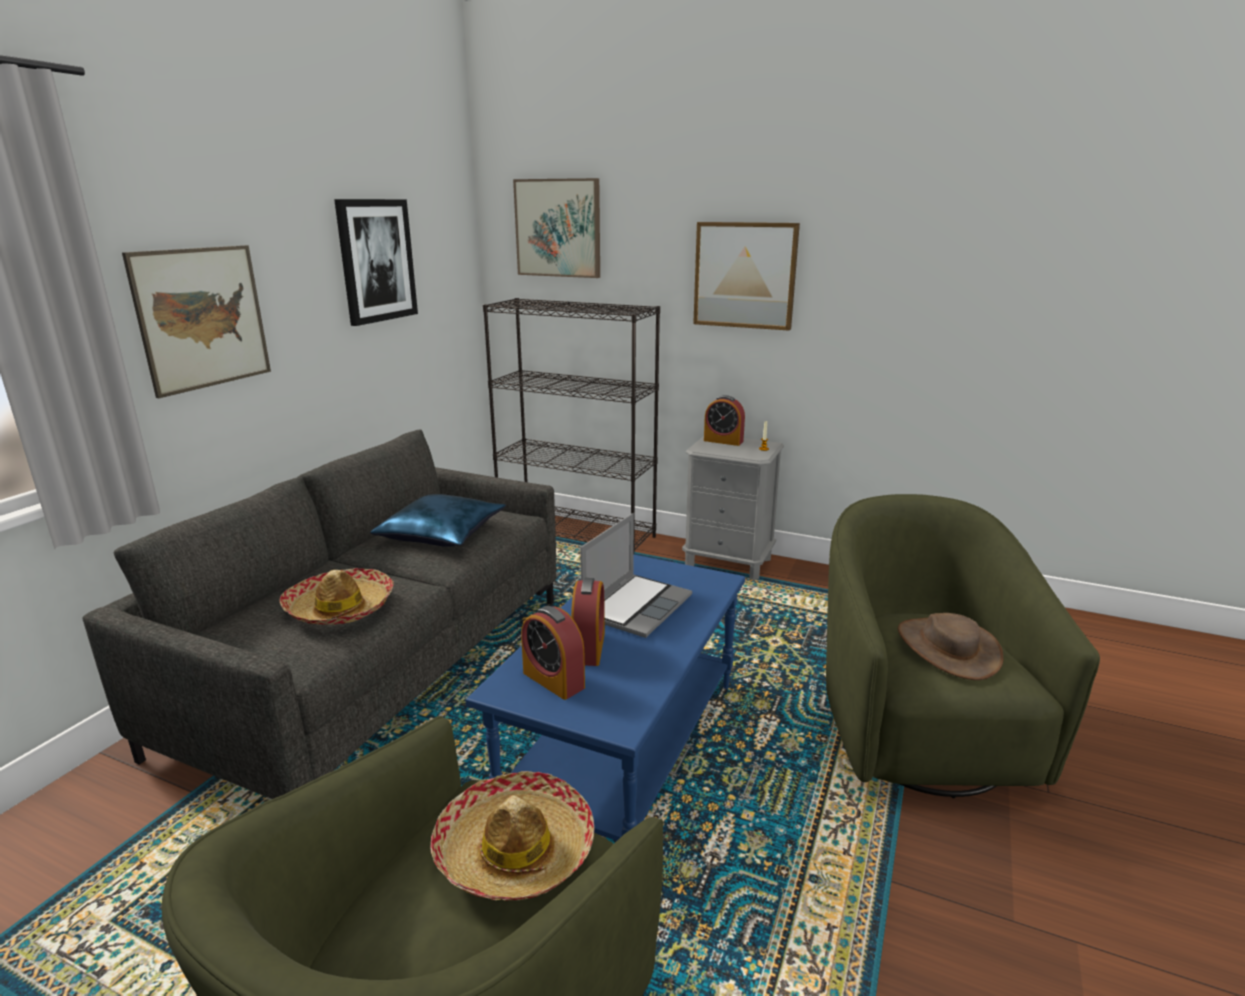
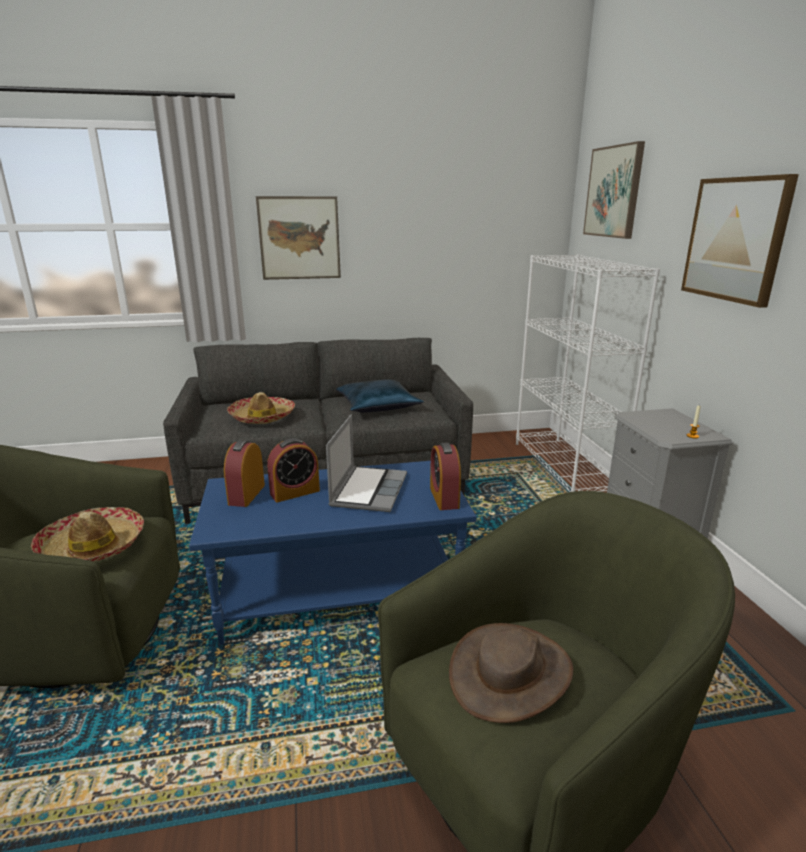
camera: 55 degrees right, 0 degrees up
(376, 261) = (448, 214): picture -> none
(577, 534) = (564, 468): black bookcase -> white bookcase
(636, 606) = (368, 490): laptop -> laptop turned 75 degrees counterclockwise
(723, 441) = (670, 418): alarm clock -> alarm clock (444, 497)

